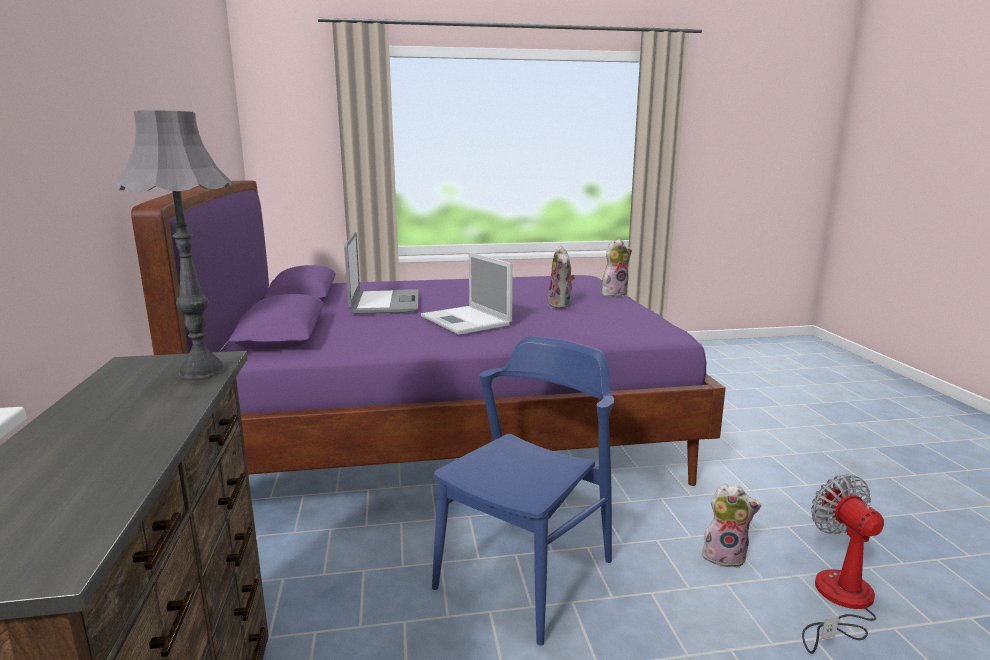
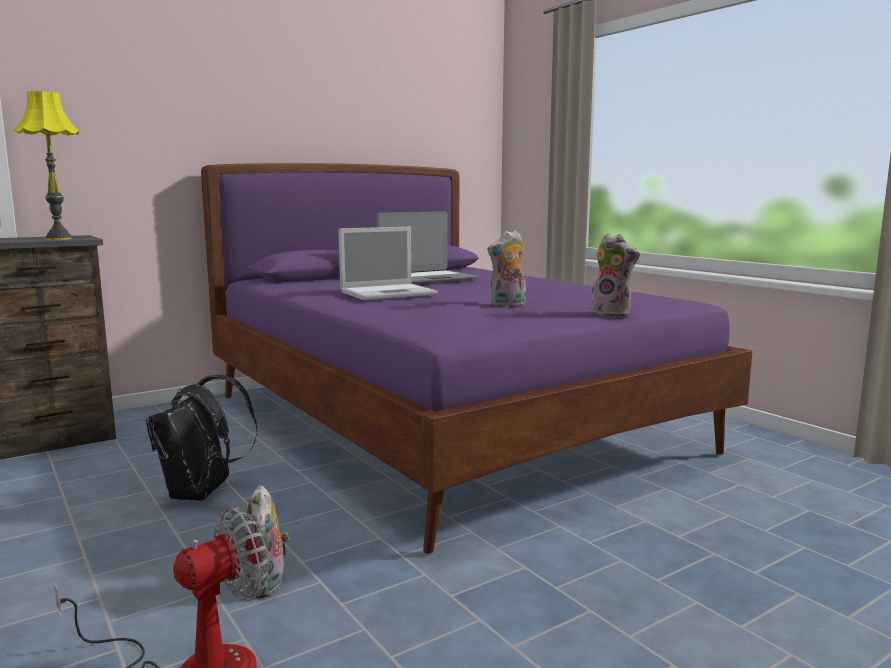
camera: 65 degrees right, 5 degrees down
(201, 371) = (58, 239): grey table lamp -> yellow table lamp
(467, 321) = (389, 293): laptop -> laptop turned 150 degrees counterclockwise
(525, 574) = (202, 494): blue chair -> black backpack

